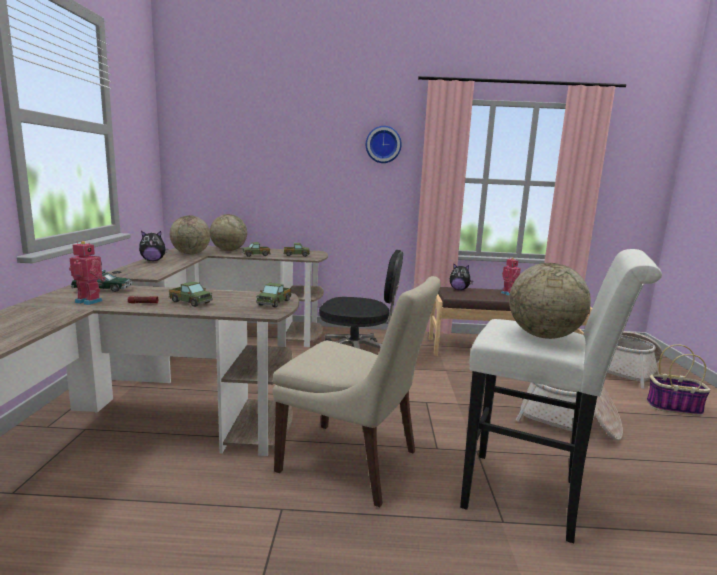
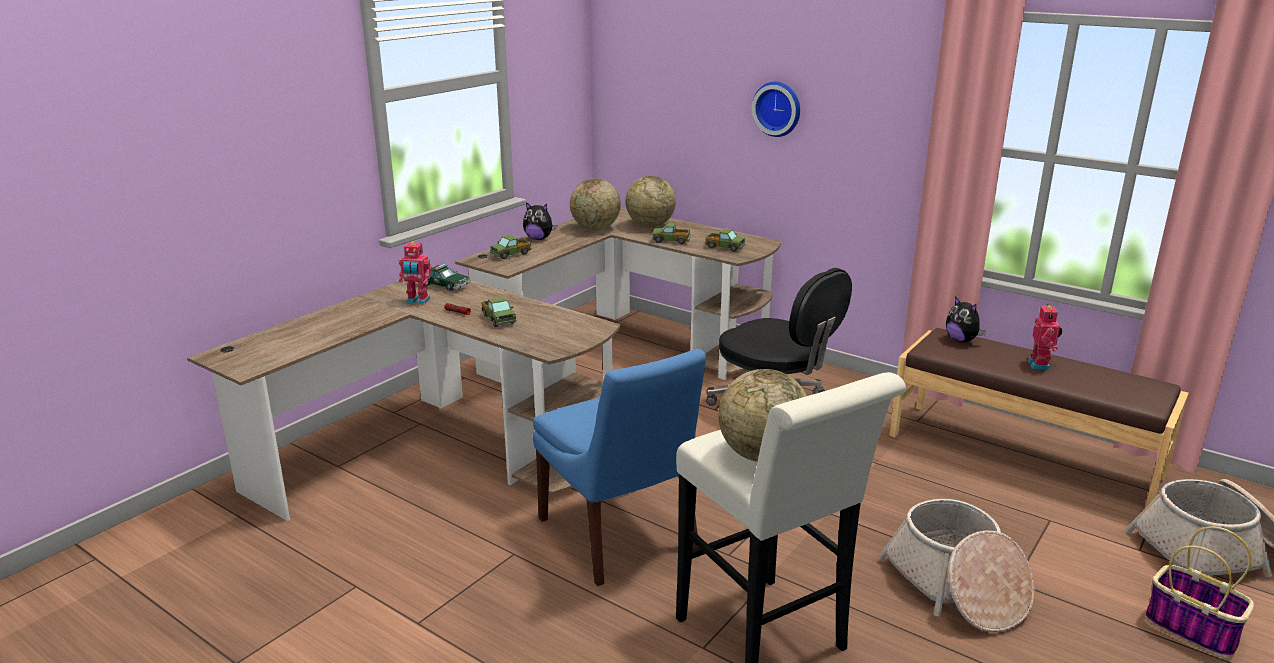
camera: 35 degrees right, 10 degrees up
(90, 301) = (417, 301): toy robot -> toy robot turned 135 degrees clockwise
(274, 303) = (577, 336): toy truck -> toy truck (511, 254)
(352, 463) = (620, 537): beige chair -> blue chair
(383, 144) = (879, 84): wall clock -> wall clock (778, 108)

